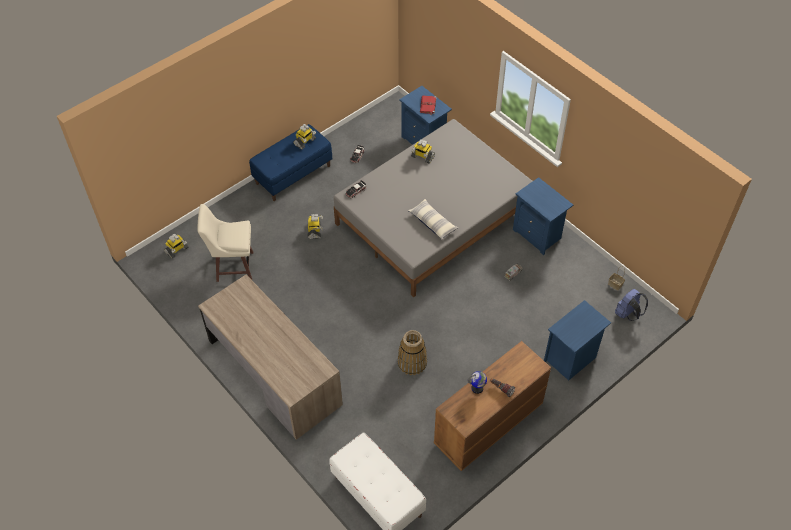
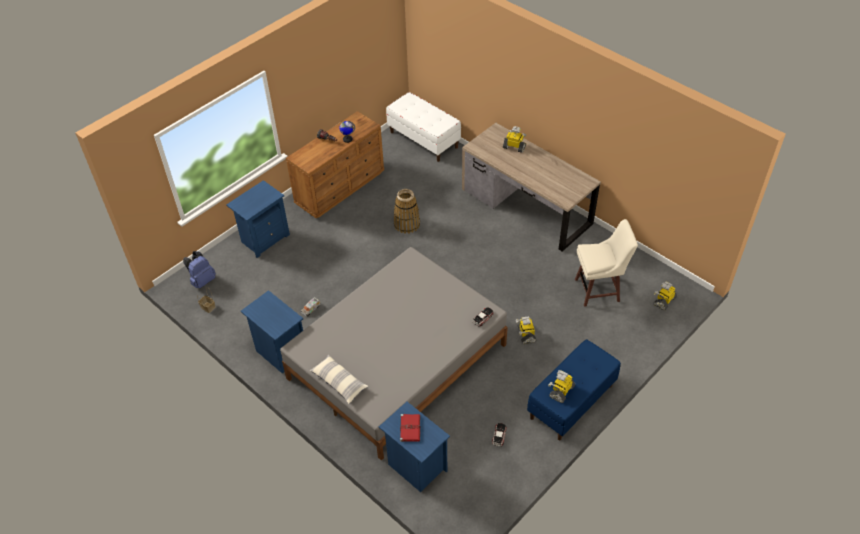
camera: 175 degrees right, 5 degrees down
(422, 157) = (412, 367): toy robot -> toy robot (514, 147)
(433, 223) = (393, 290): pillow -> pillow (339, 382)

